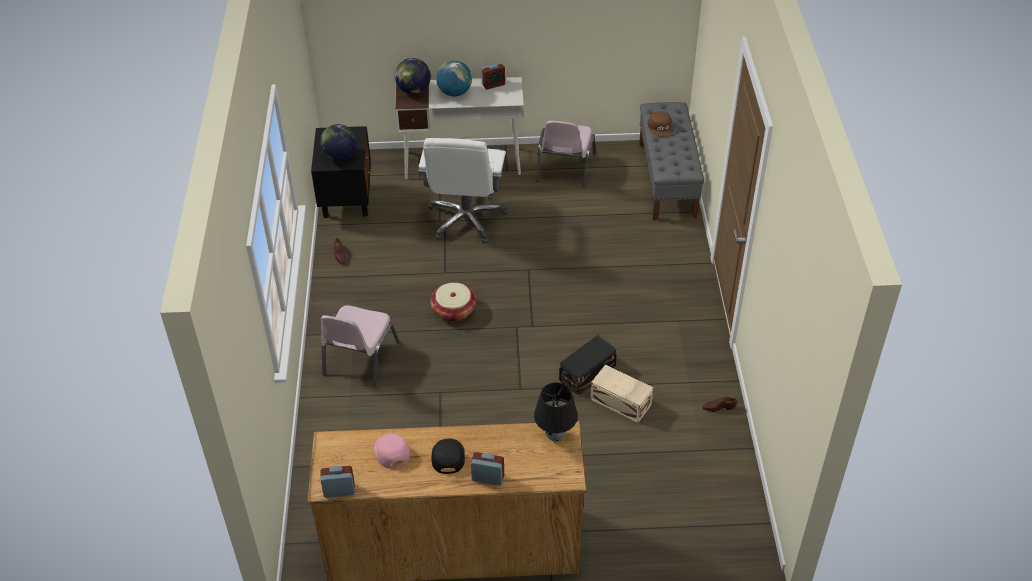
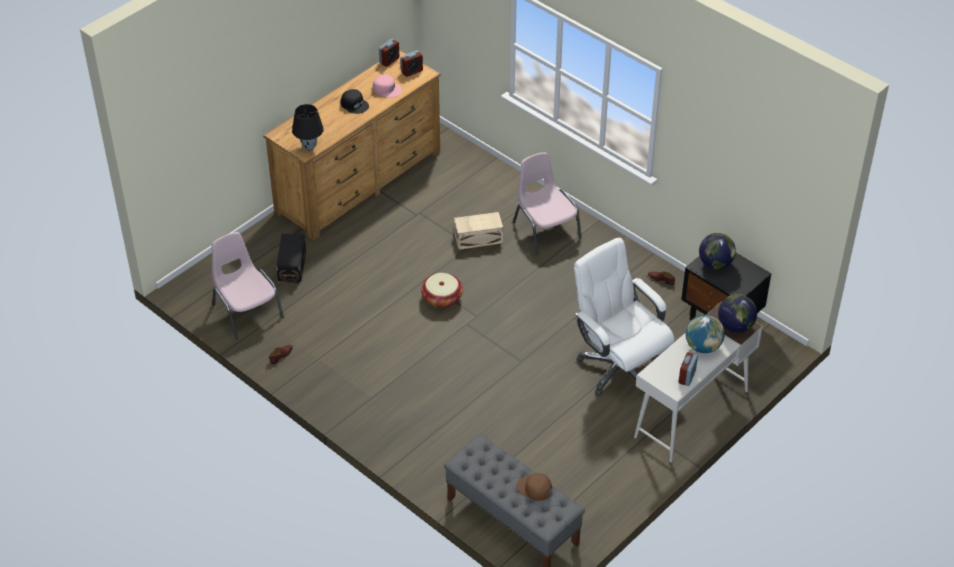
camera: 135 degrees right, 0 degrees up
(454, 310) = (531, 297): basket -> basket (442, 298)
(488, 478) = (321, 109): alarm clock -> alarm clock (412, 71)
(564, 168) = (607, 469): pink chair -> pink chair (247, 311)
(586, 373) = (393, 317): black storage box -> black storage box (293, 265)
(621, 403) = (349, 315): beige storage box -> beige storage box (477, 238)

